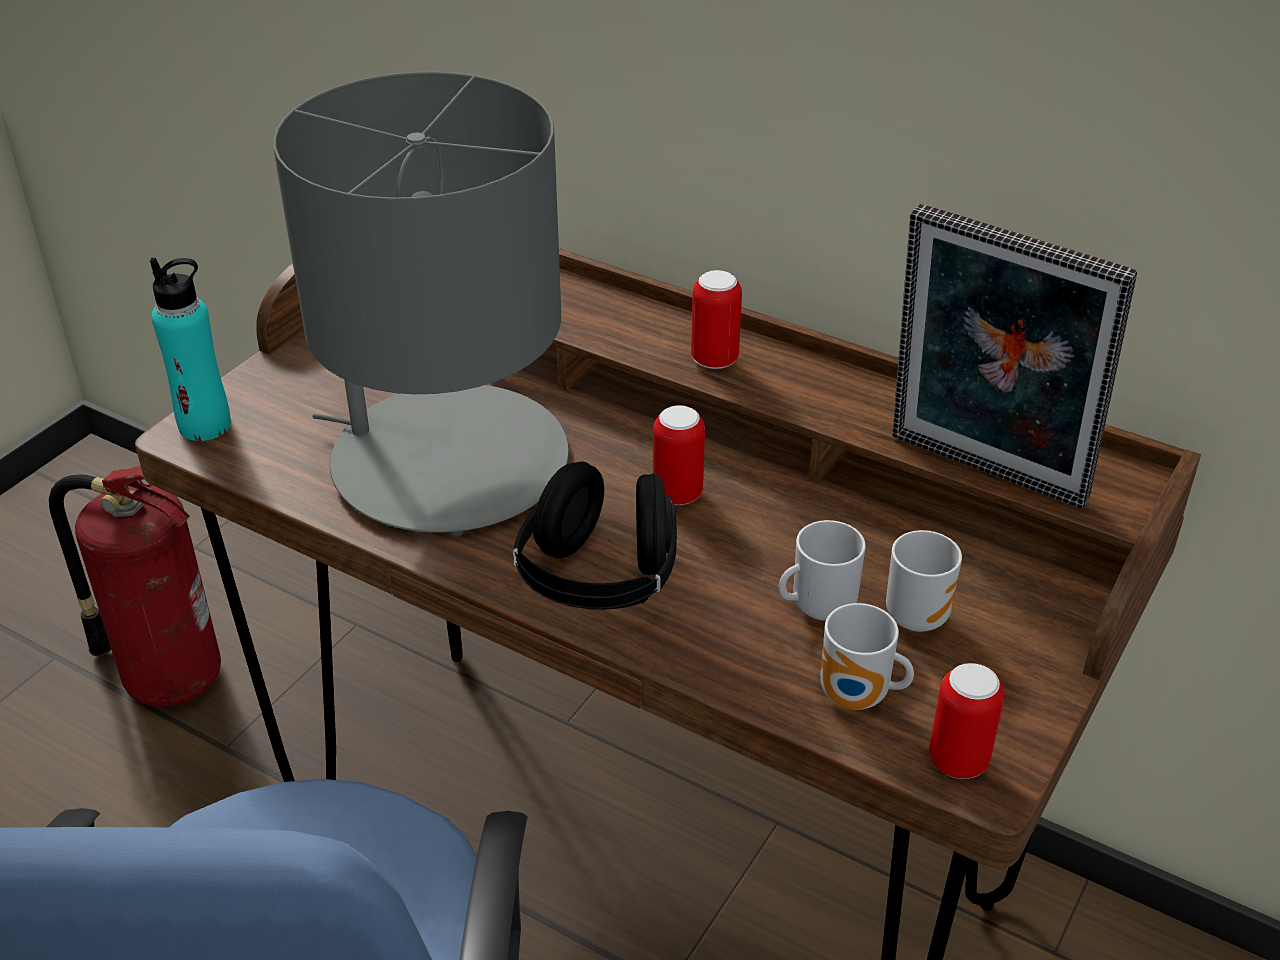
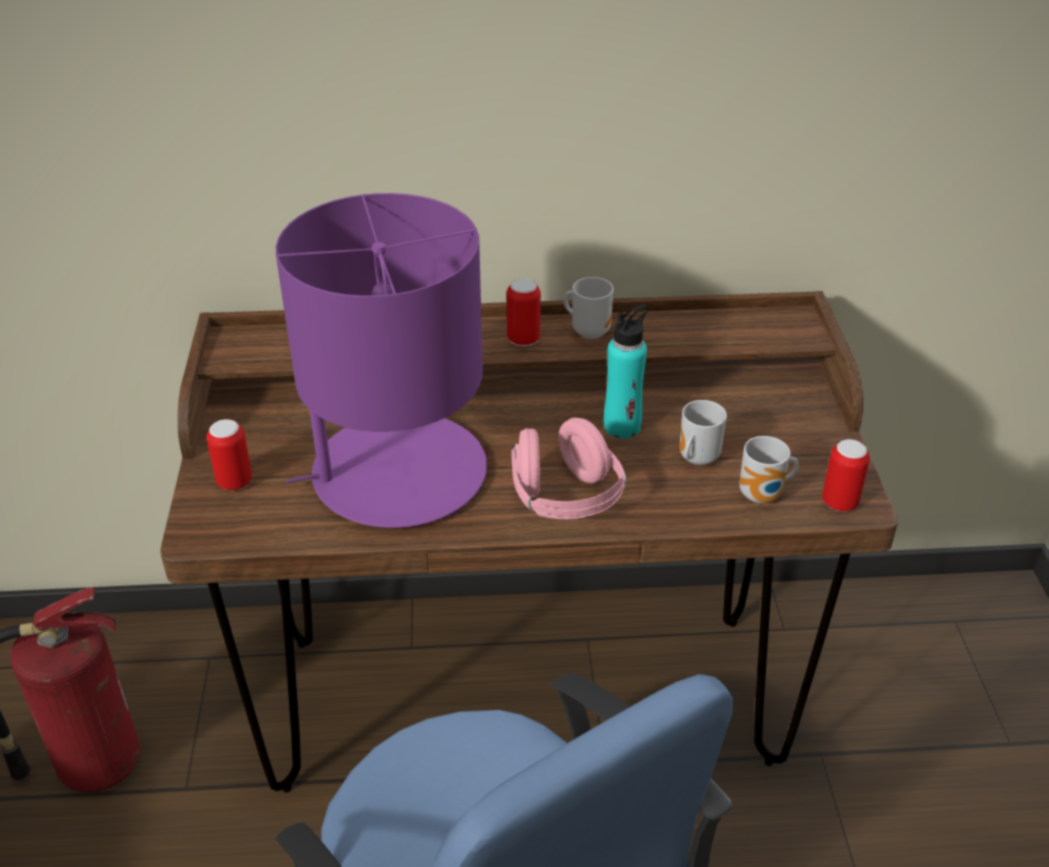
camera: 35 degrees left, 0 degrees up
(205, 425) = (203, 523): turquoise bottle -> turquoise bottle (622, 426)
(447, 461) = (397, 473): grey table lamp -> purple table lamp
(599, 579) = (565, 499): black headphones -> pink headphones
(677, 494) = (556, 431): can -> can (235, 482)
(916, 614) = (746, 439): mug -> mug (589, 331)
(982, 474) = (731, 345): picture frame -> none

